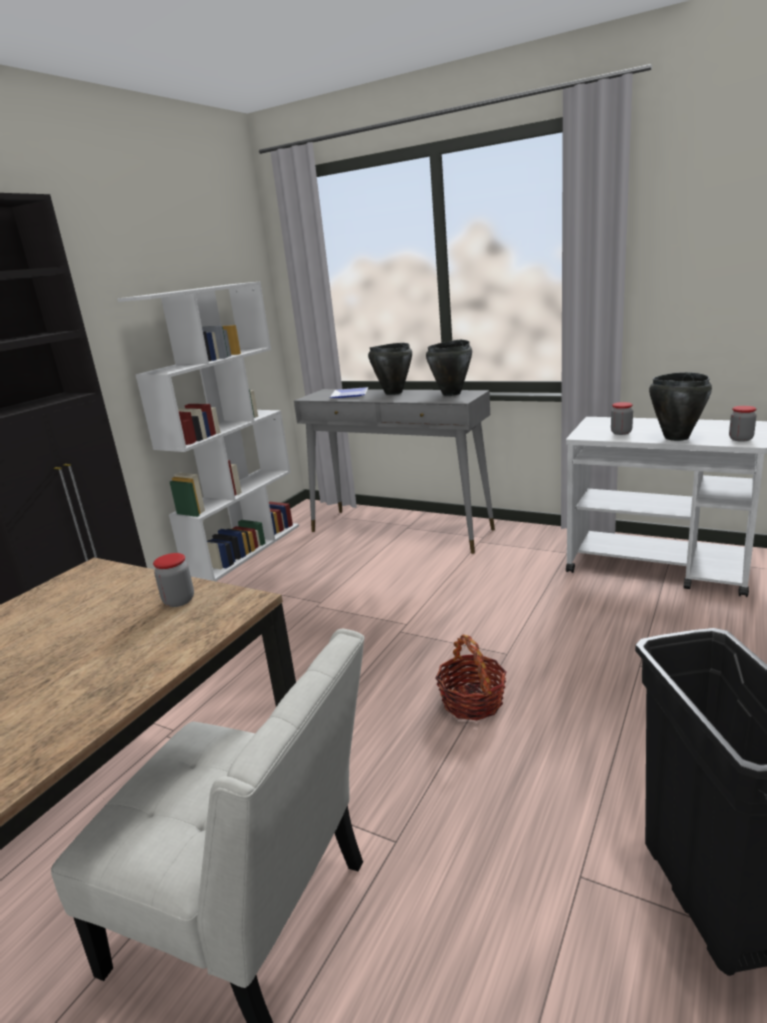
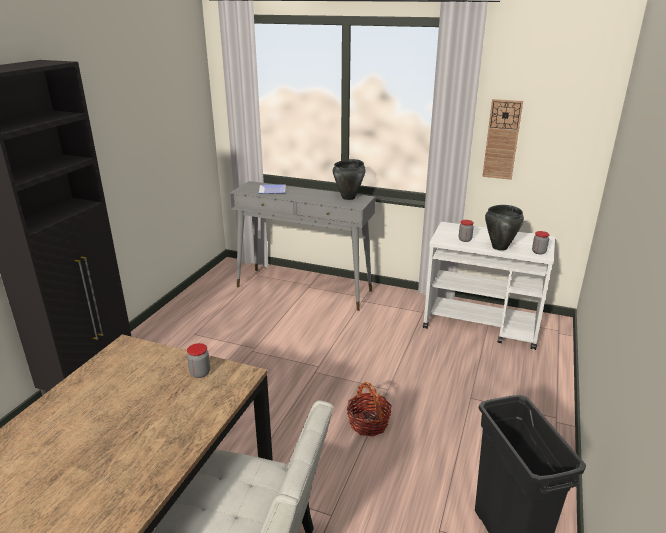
camera: 10 degrees left, 5 degrees up
(245, 549) = (187, 301): white bookcase -> none
(393, 393) = (305, 192): black cooking pot -> none
(671, 285) = (502, 139): none -> wall clock

